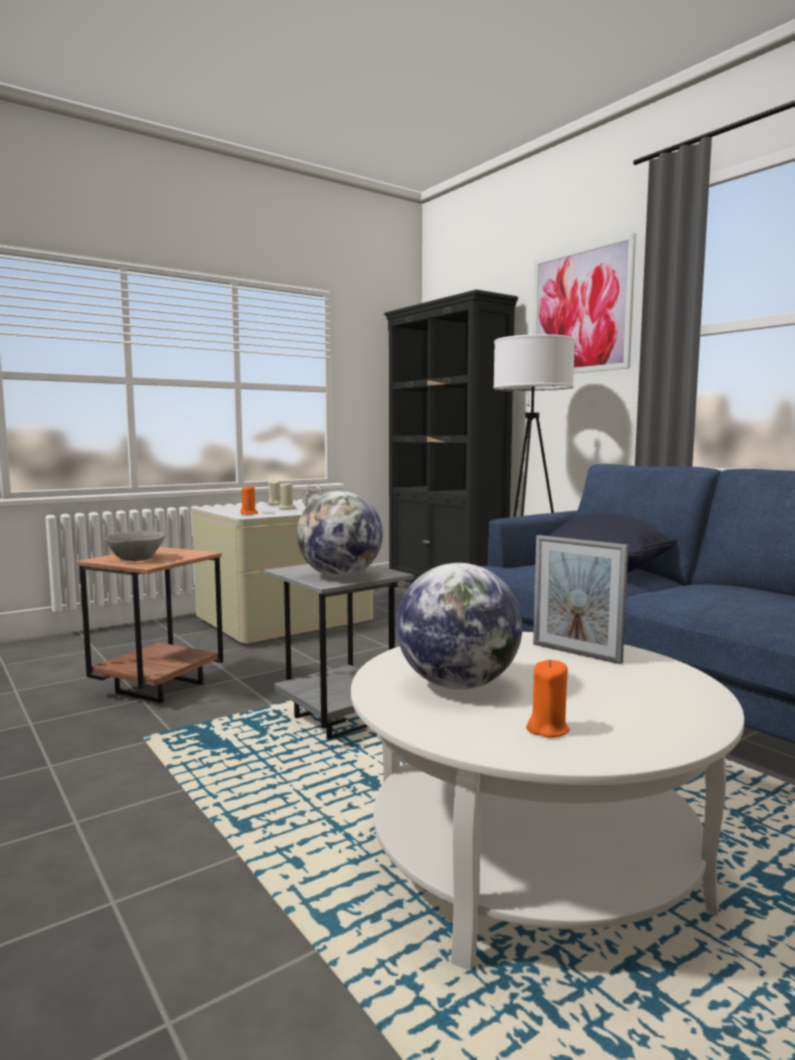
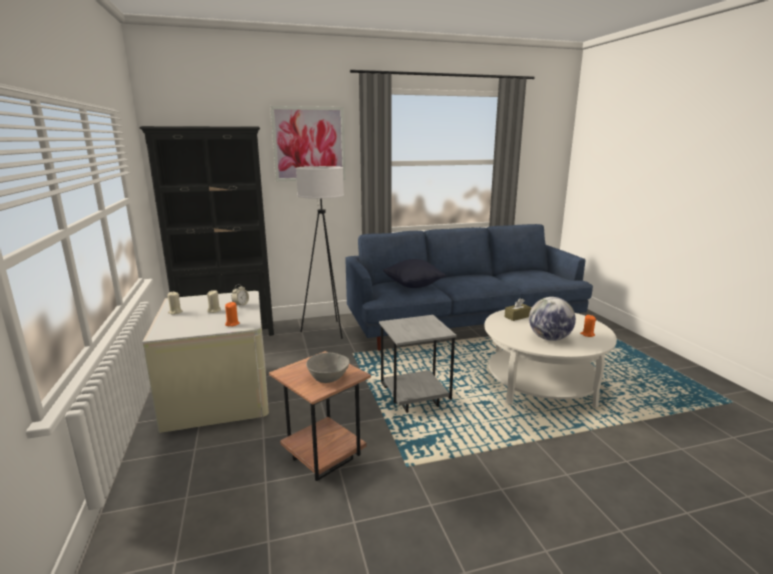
camera: 70 degrees left, 10 degrees up
(340, 576) = (429, 328): globe -> none
(576, 653) = (517, 316): picture frame -> brown tissue box

